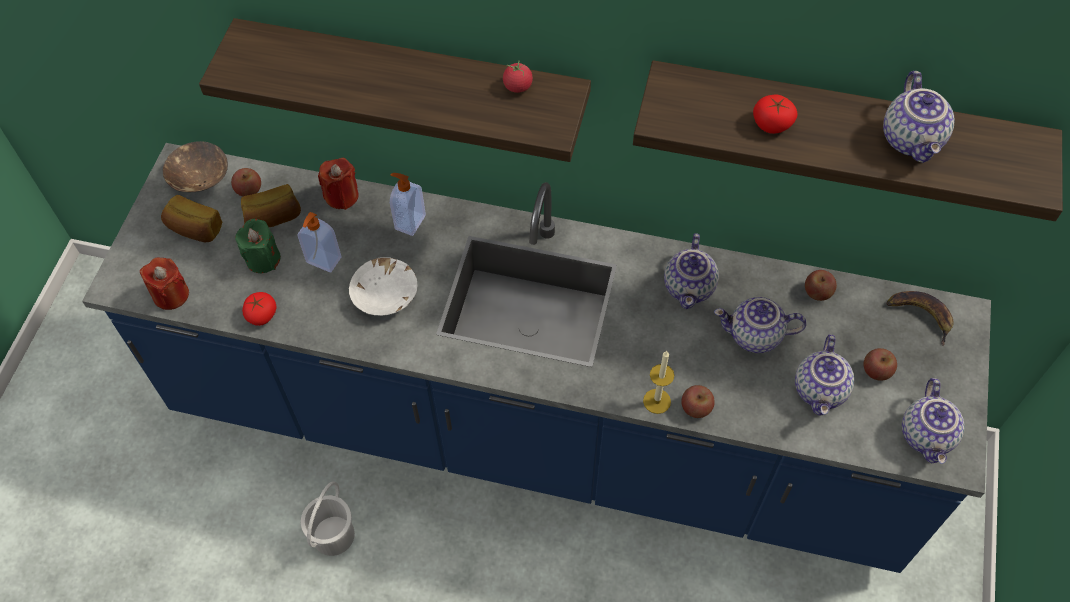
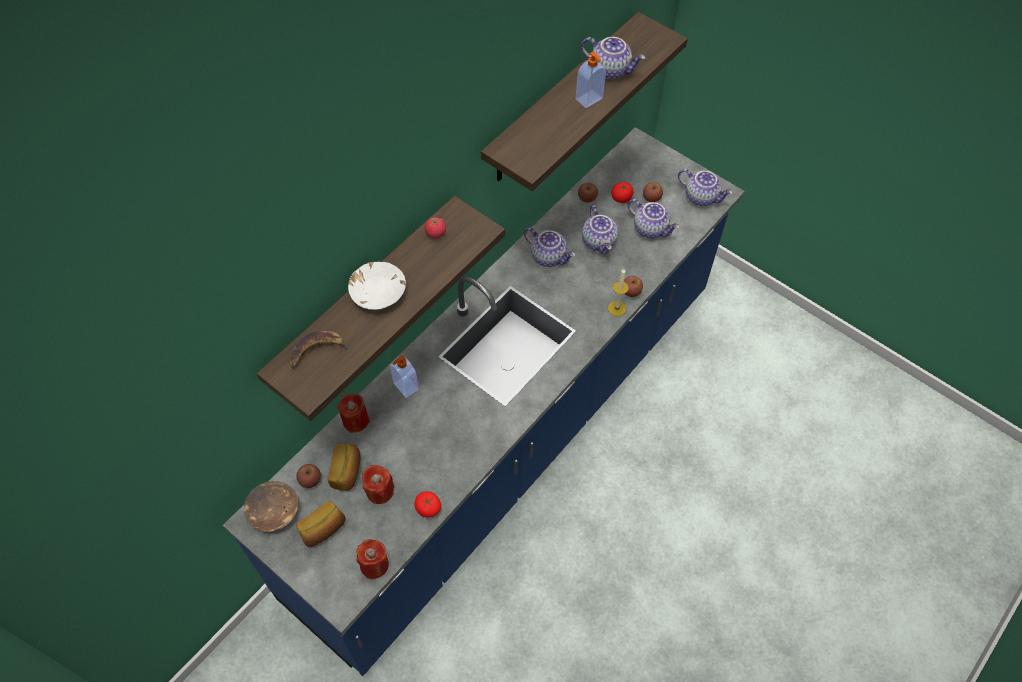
camera: 65 degrees left, 0 degrees up
(263, 259) = (379, 491): green candle -> red candle
(323, 261) = (405, 452): soap dispenser -> soap dispenser (589, 99)
(332, 535) = (517, 600): white bucket -> none
(386, 294) = (456, 424): white bowl -> white bowl (378, 292)
(754, 336) = (599, 241): teapot -> teapot turned 45 degrees counterclockwise
(772, 124) = (564, 120): tomato -> tomato (621, 197)
(921, 315) = (628, 161): banana -> banana (317, 351)

